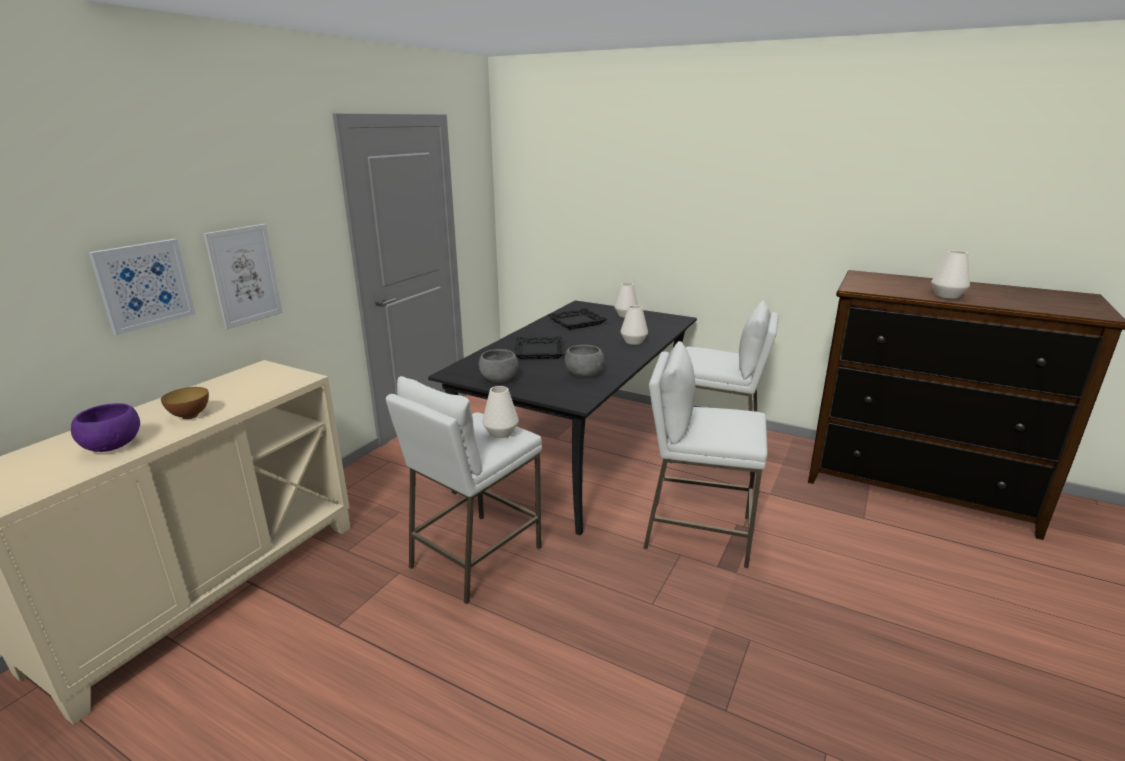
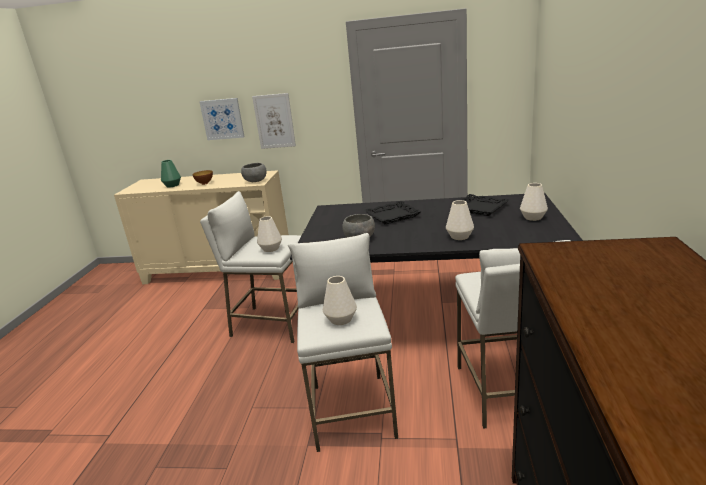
camera: 70 degrees right, 0 degrees up
(113, 447) = (172, 185): purple bowl -> green vase
(498, 380) = (326, 221): grey bowl -> grey bowl (255, 181)
(947, 295) = (605, 313): white vase -> white vase (341, 319)

